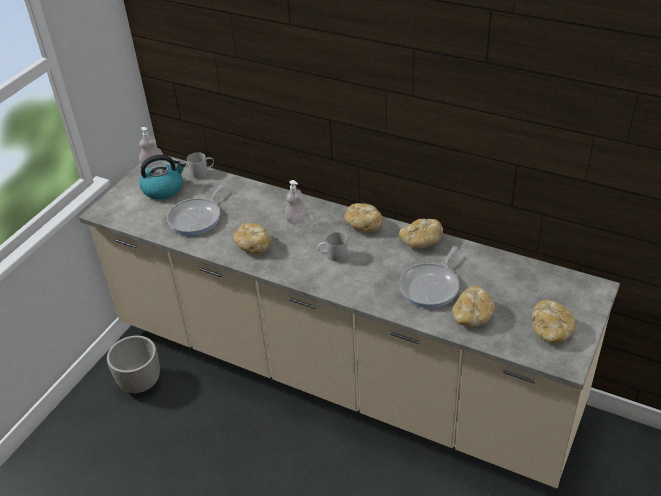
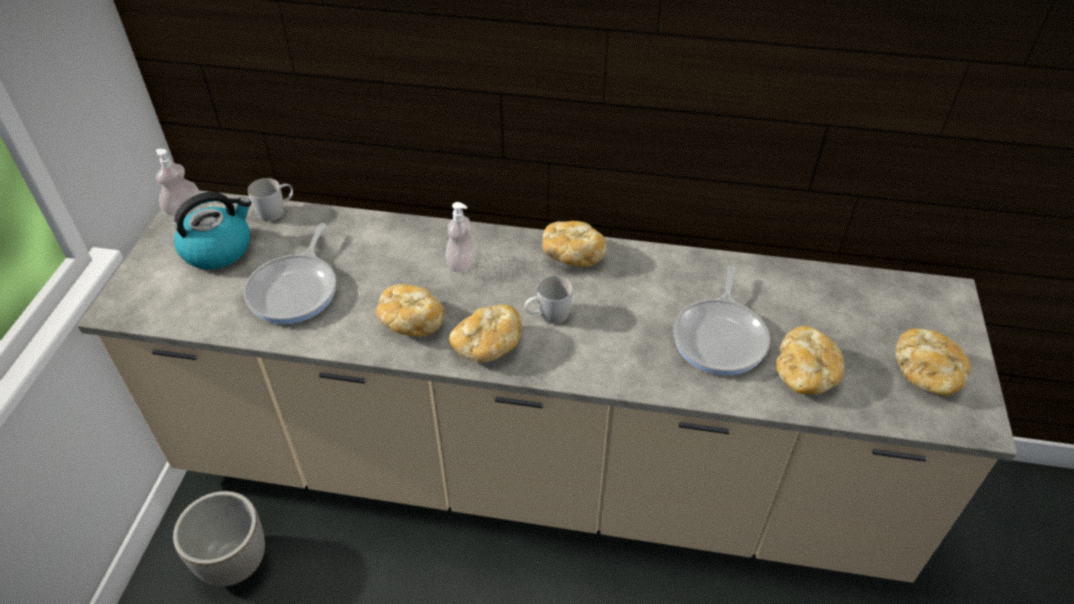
camera: 20 degrees left, 5 degrees up
(420, 242) = (670, 267): bread -> bread (487, 346)

